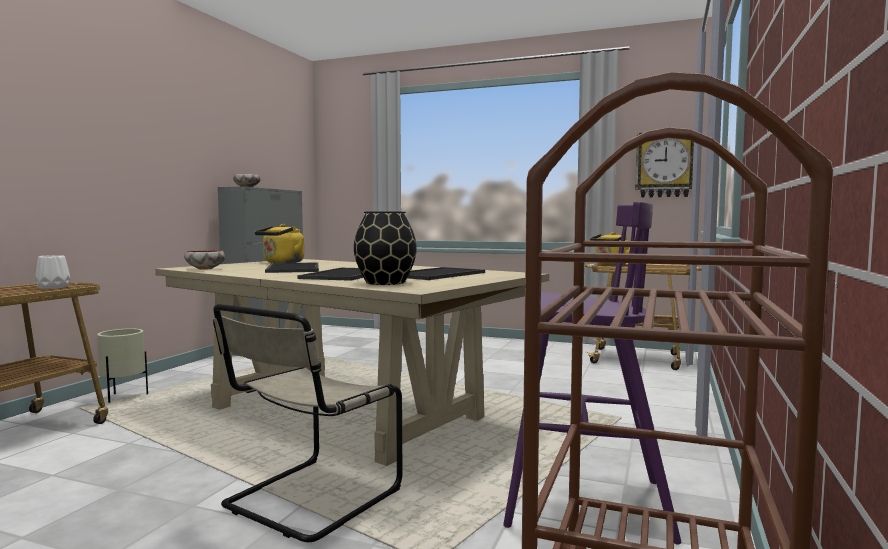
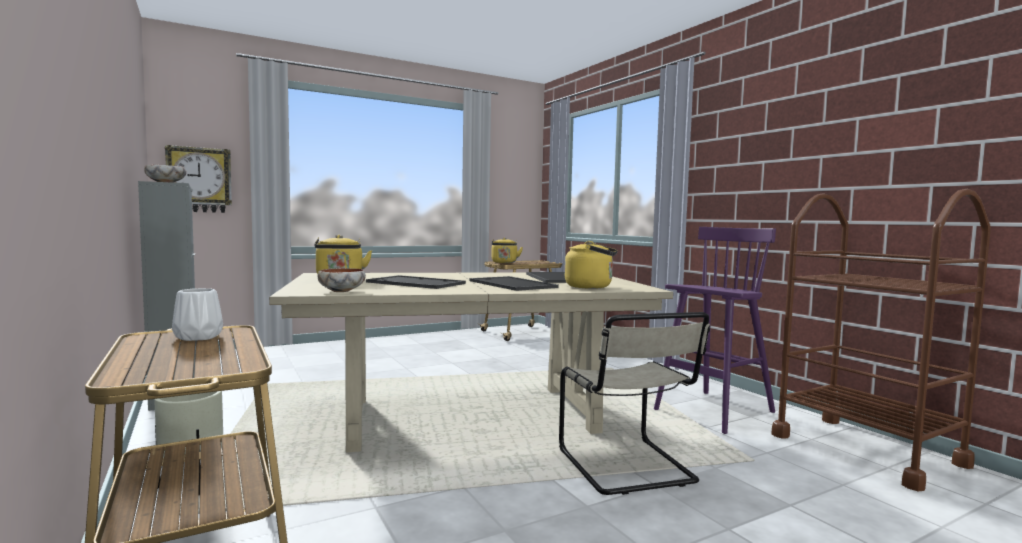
camera: 50 degrees left, 0 degrees up
(385, 283) = (591, 287): black vase -> yellow kettle
(665, 165) = (516, 186): wall clock -> wall clock (199, 180)

